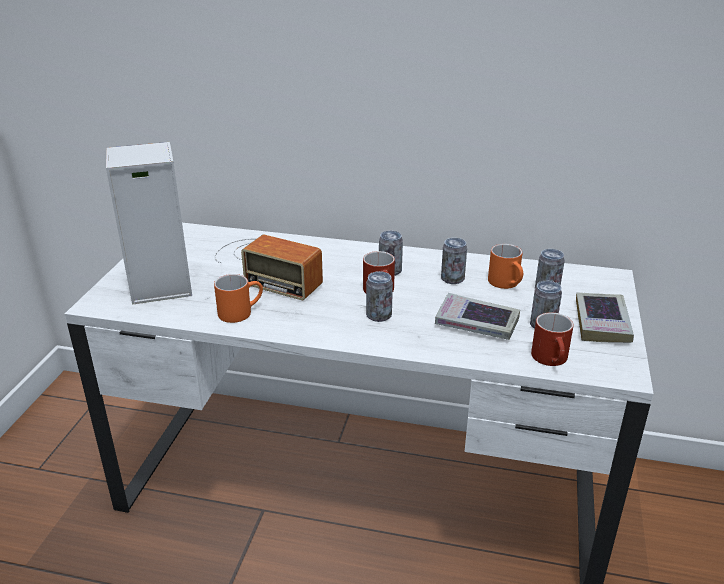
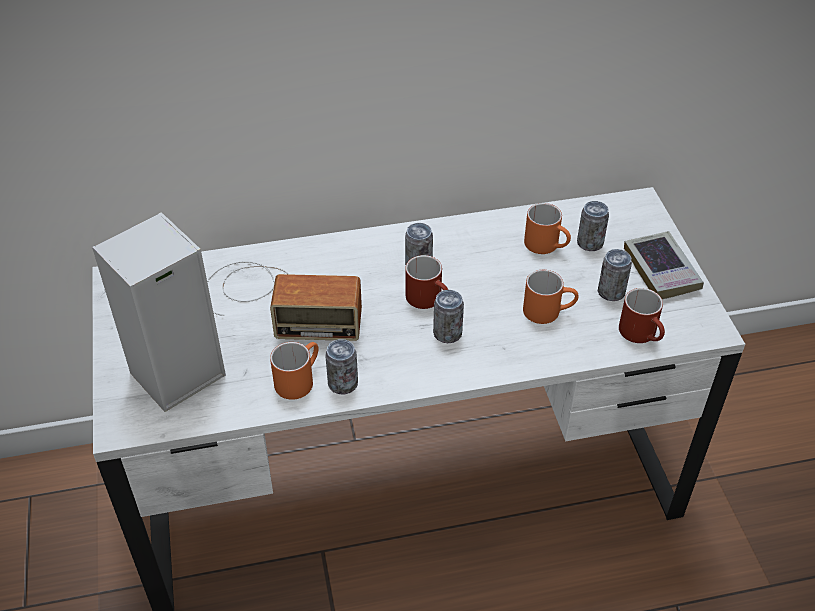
camera: 25 degrees left, 15 degrees up
(452, 279) = (489, 256): can -> can (343, 384)
(476, 323) = (548, 310): book -> orange mug

